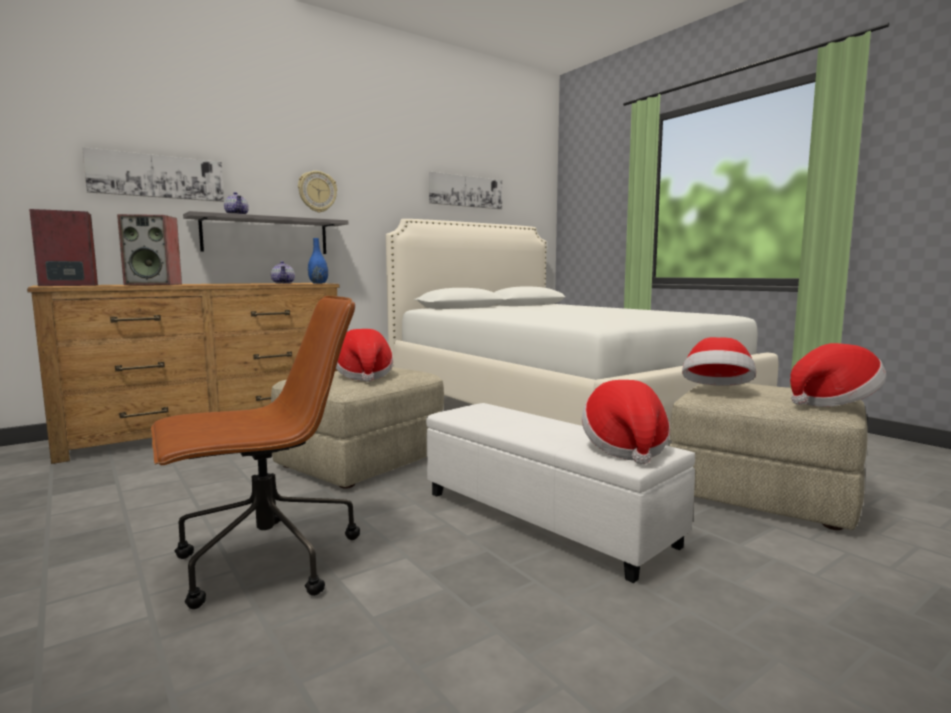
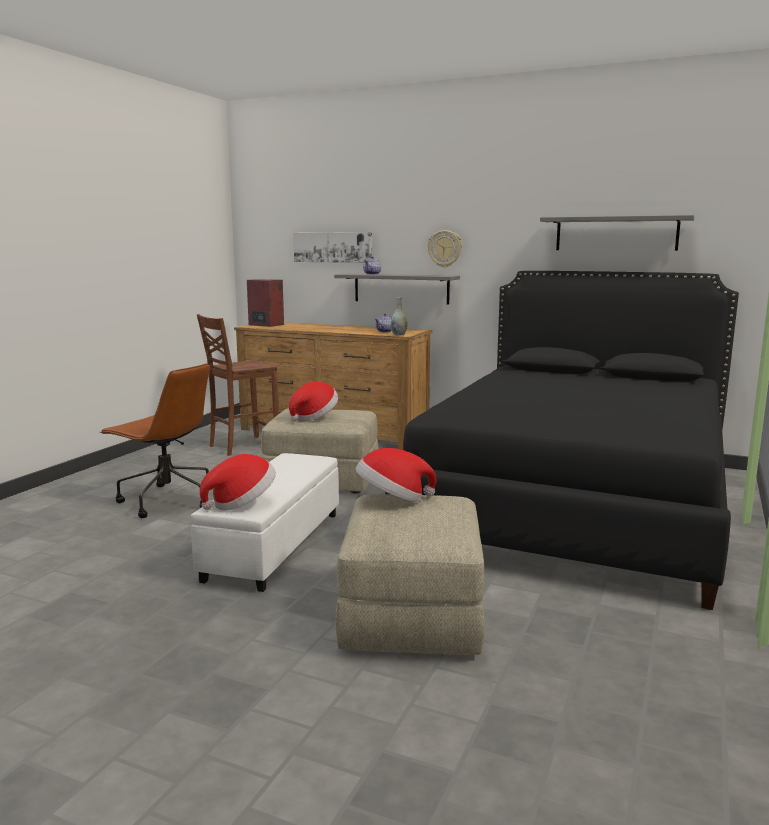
camera: 60 degrees right, 5 degrees up
(132, 475) = (242, 446): none -> brown chair
(154, 284) = (306, 327): speaker -> none
(318, 283) = (398, 335): blue vase -> grey vase
(465, 191) = (616, 233): picture -> grey shelf
(560, 407) = (576, 503): white bed -> black bed
(832, 403) = (386, 538): hat -> none

